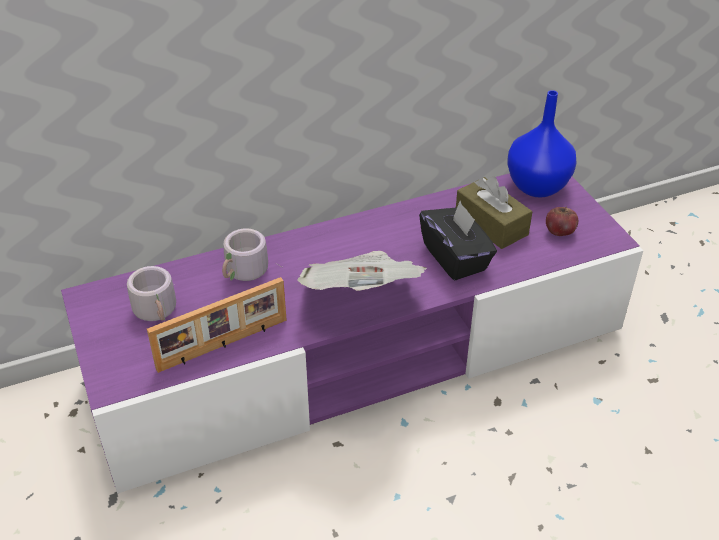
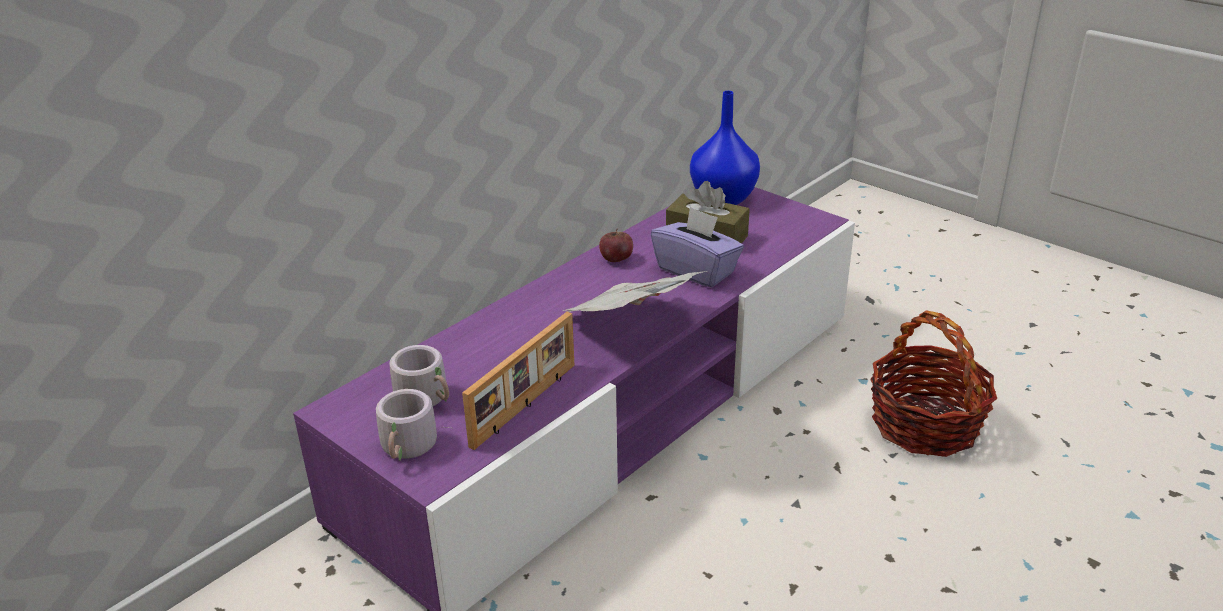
camera: 25 degrees left, 10 degrees down
(245, 273) = (496, 339): grey mug -> grey mug (410, 448)
(455, 258) = (696, 270): black tissue box -> purple tissue box
(559, 232) = (773, 227): apple -> apple (616, 259)
(623, 467) = (925, 425): none -> basket

